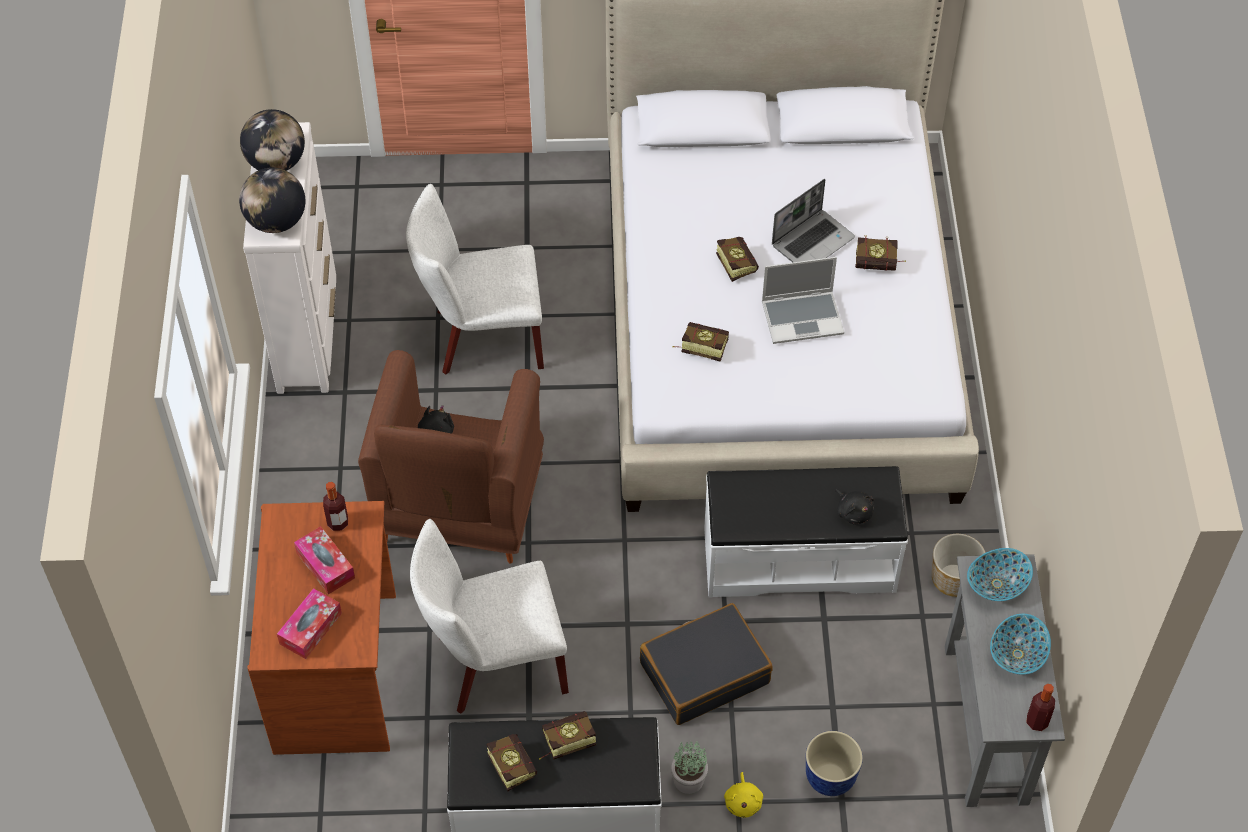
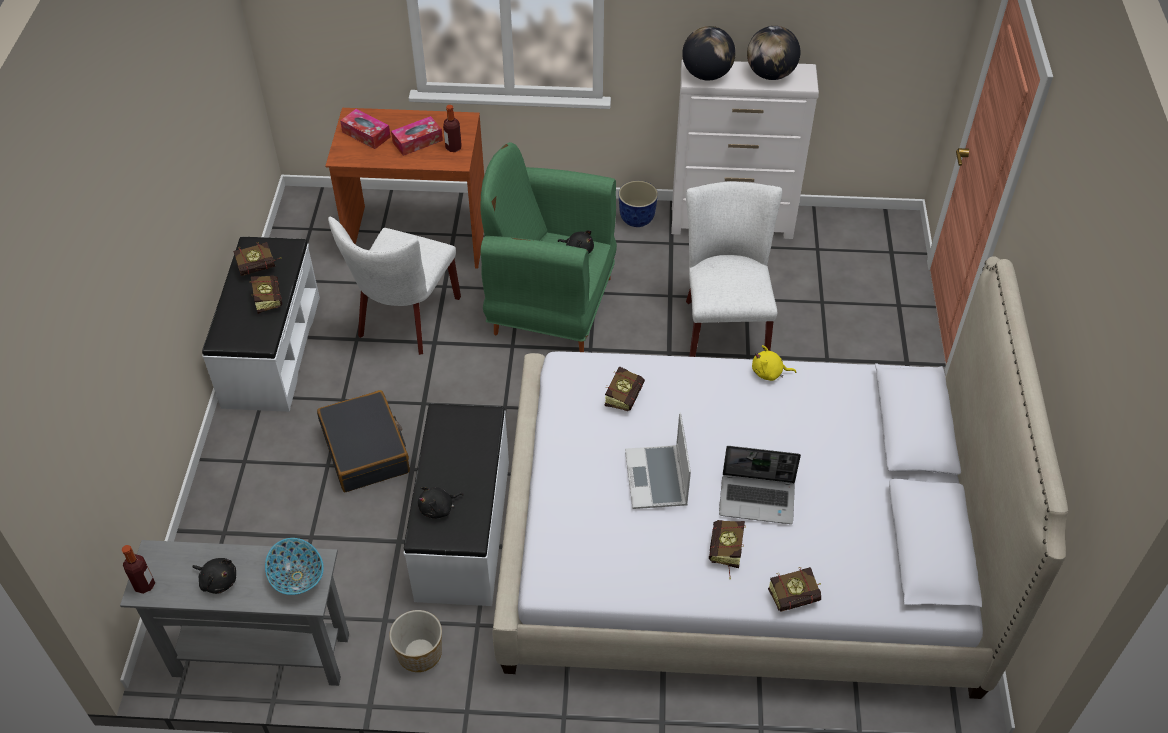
camera: 95 degrees right, 5 degrees down
(458, 509) = (550, 305): brown armchair -> green armchair
(493, 664) = (405, 321): white chair -> white chair turned 150 degrees counterclockwise
(688, 780) = (272, 431): potted plant -> none
(734, 262) = (730, 432): book -> book (798, 597)
(743, 802) = (243, 465): yellow plush toy -> yellow plush toy (769, 373)
(813, 241) = (758, 499): laptop -> laptop turned 45 degrees counterclockwise
(830, 777) = (245, 527): planter -> planter (637, 219)
(1016, 654) = (218, 580): bowl -> black plush toy

